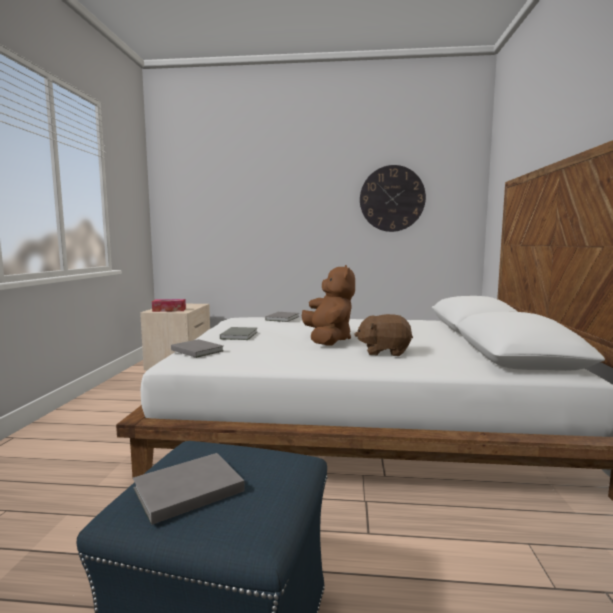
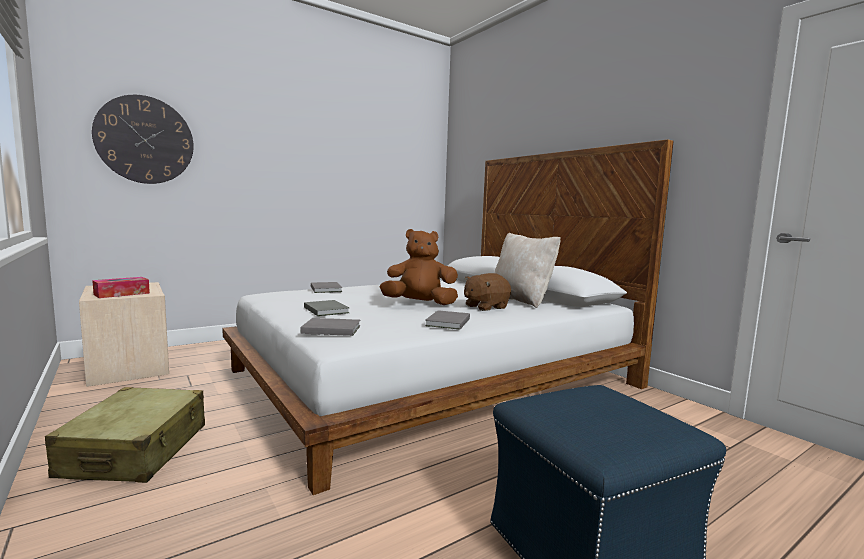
camera: 40 degrees left, 0 degrees up
(106, 415) = (136, 451): none -> beige suitcase
(185, 490) = (605, 425): grey book -> grey book (447, 322)
(328, 340) = (420, 304): brown plush toy -> brown plush toy turned 45 degrees counterclockwise
(392, 198) = (372, 163): wall clock -> wall clock (145, 140)
(451, 351) = (520, 300): none -> beige pillow

